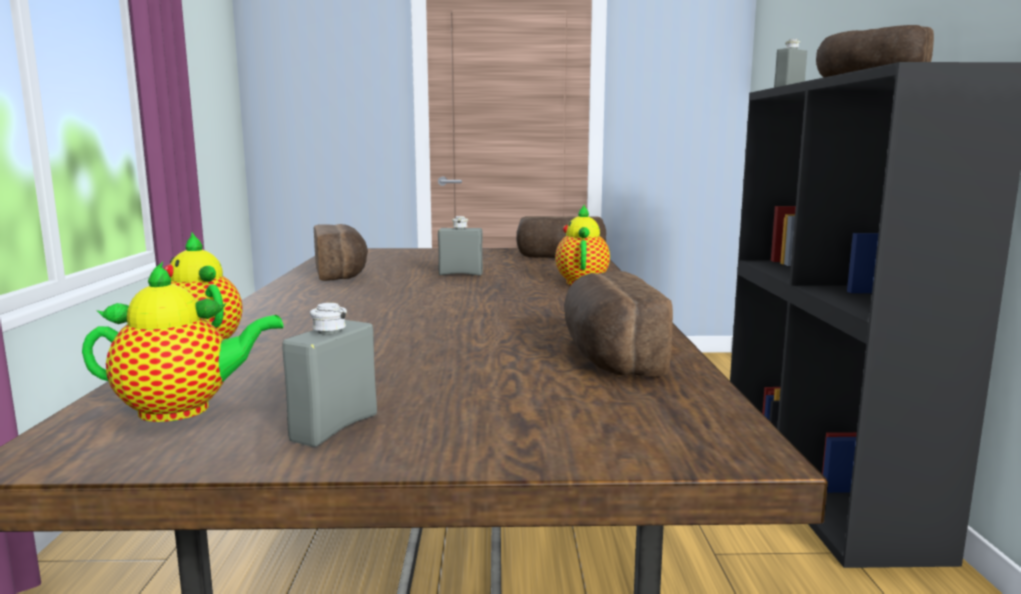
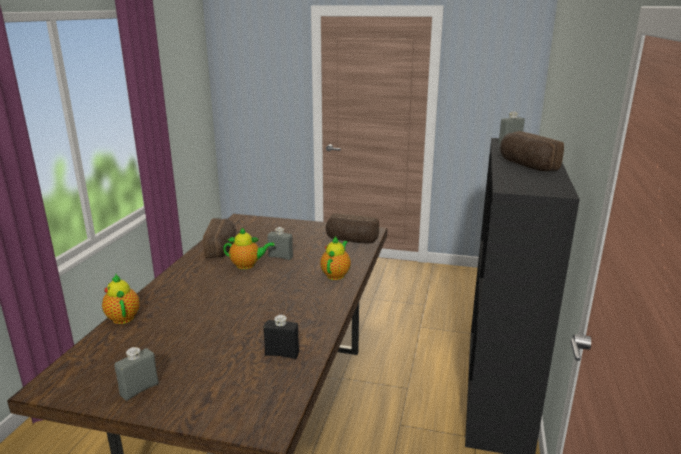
camera: 15 degrees right, 10 degrees up
(183, 409) = (95, 368): teapot -> teapot (247, 265)
(607, 356) = (282, 354): bread -> black bottle

